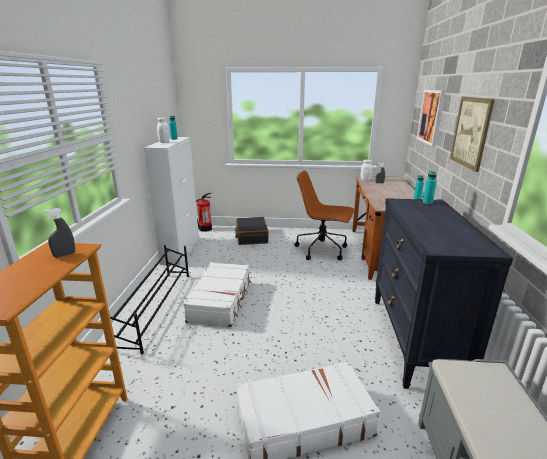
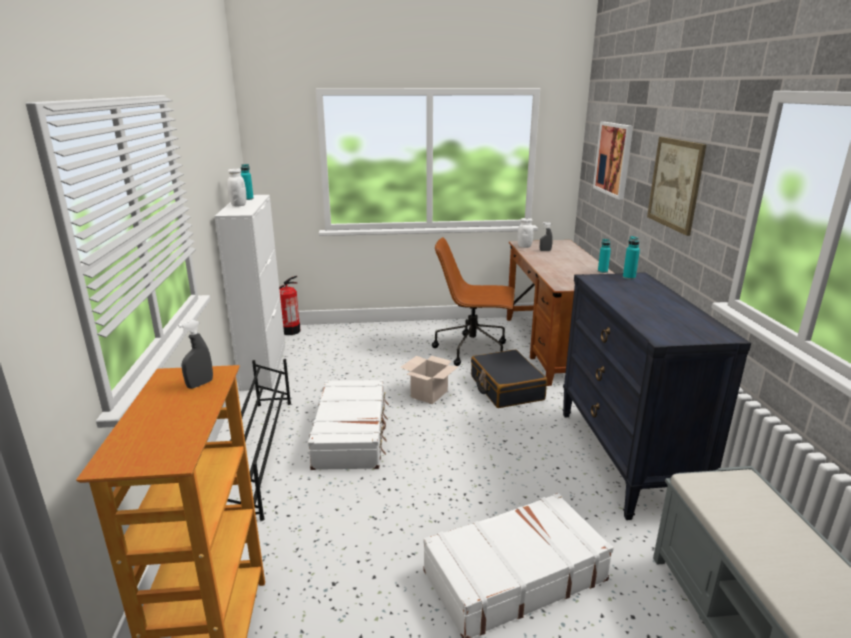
camera: 10 degrees left, 0 degrees up
(251, 236) = (364, 338): black suitcase -> black suitcase (506, 388)
(282, 277) = (429, 393): none -> cardboard box

